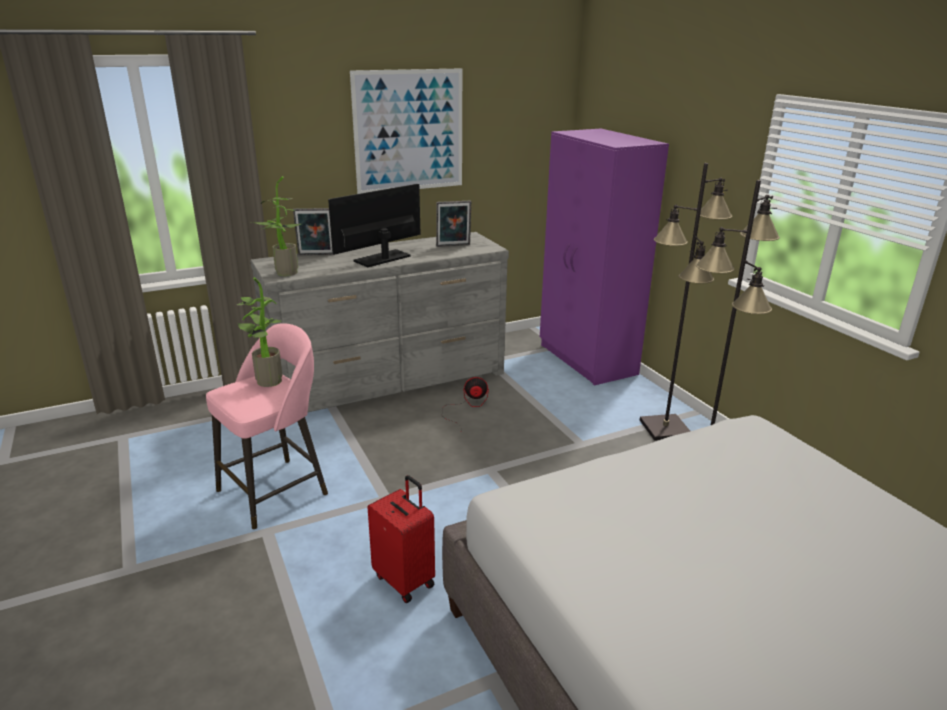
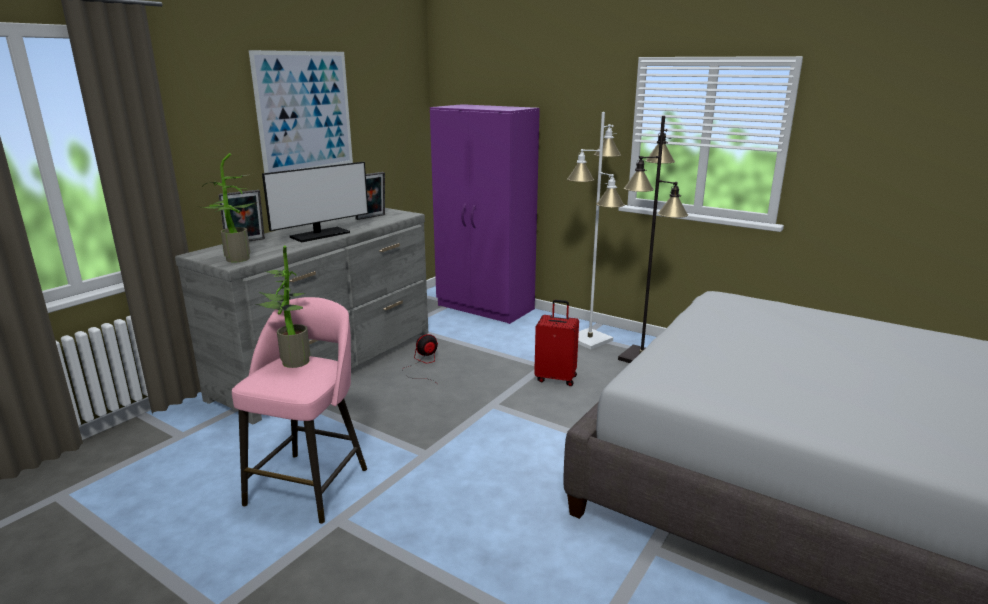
camera: 30 degrees left, 5 degrees down
(382, 259) = (320, 235): monitor -> monitor turned 150 degrees counterclockwise
(405, 580) = (510, 508): red suitcase -> red suitcase (556, 378)
(666, 429) = (590, 340): black floor lamp -> white floor lamp

